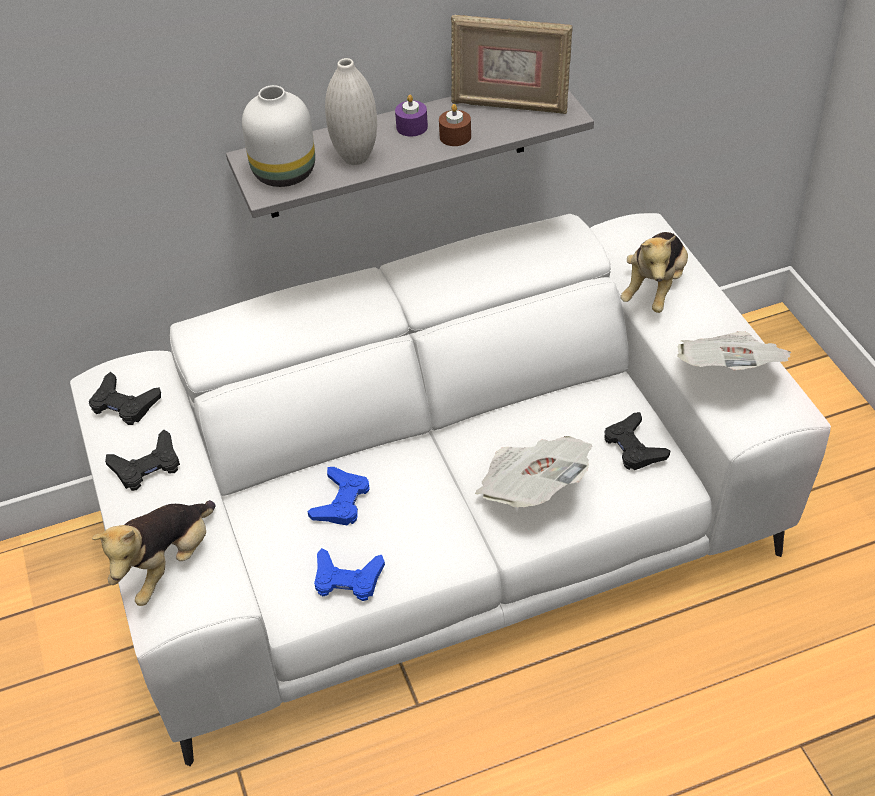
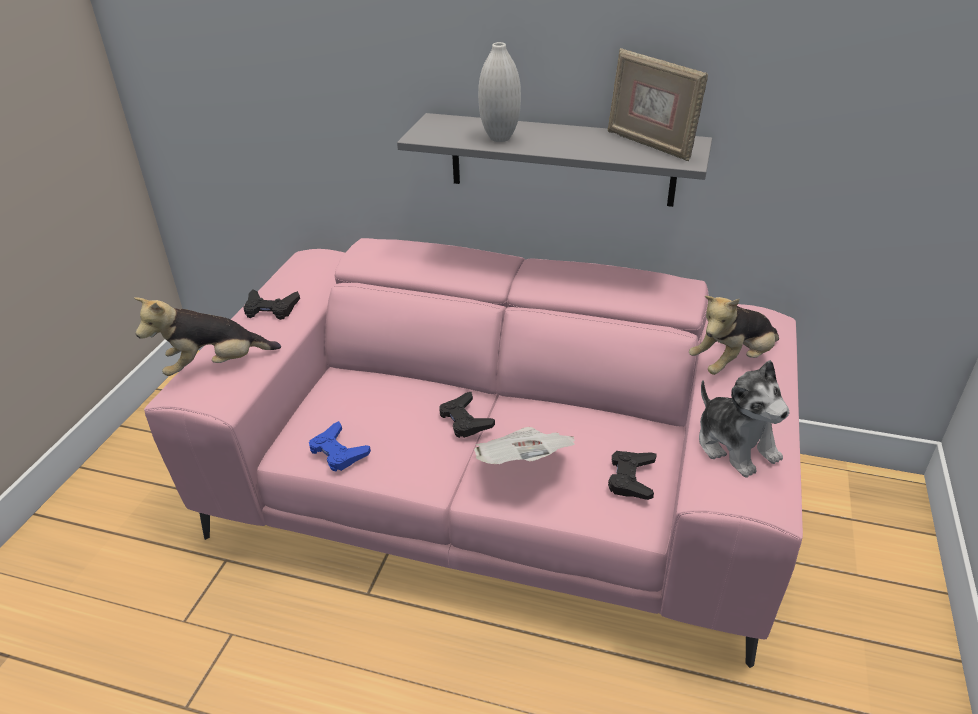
camera: 35 degrees right, 10 degrees down
(124, 404) = (300, 272): black game controller -> black game controller (465, 420)
(285, 174) = (443, 132): white vase -> none
(341, 501) = (387, 404): blue game controller -> none
(412, 127) = (561, 135): purple candle -> none
(446, 539) = (493, 498): white sofa -> pink sofa
(455, 136) = (584, 148): brown candle -> none
(728, 372) = (735, 445): newspaper -> plush toy

